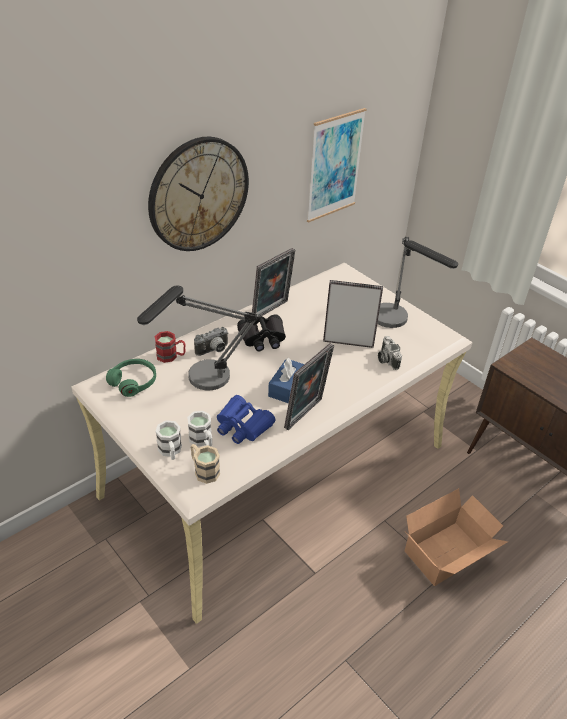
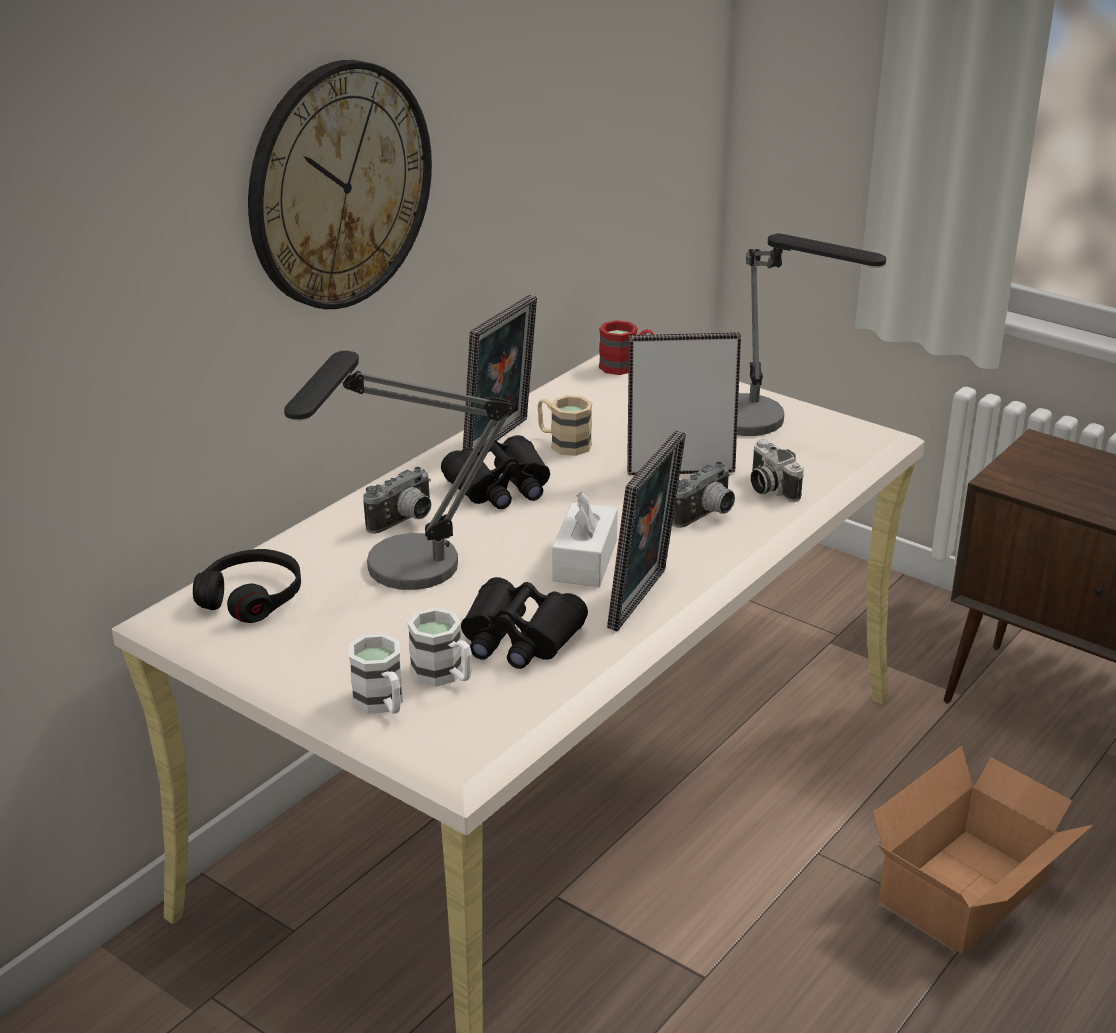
camera: 10 degrees left, 10 degrees down
(133, 382) = (252, 597): green headphones -> black headphones
(171, 356) = (316, 543): red mug -> red mug (626, 366)
(203, 470) = (467, 724): beige mug -> beige mug (563, 443)
(242, 426) = (519, 638): blue binoculars -> black binoculars
(287, 387) = (585, 560): blue tissue box -> white tissue box
(335, 166) = (580, 132): picture -> none
(351, 371) = (706, 516): none -> camera

